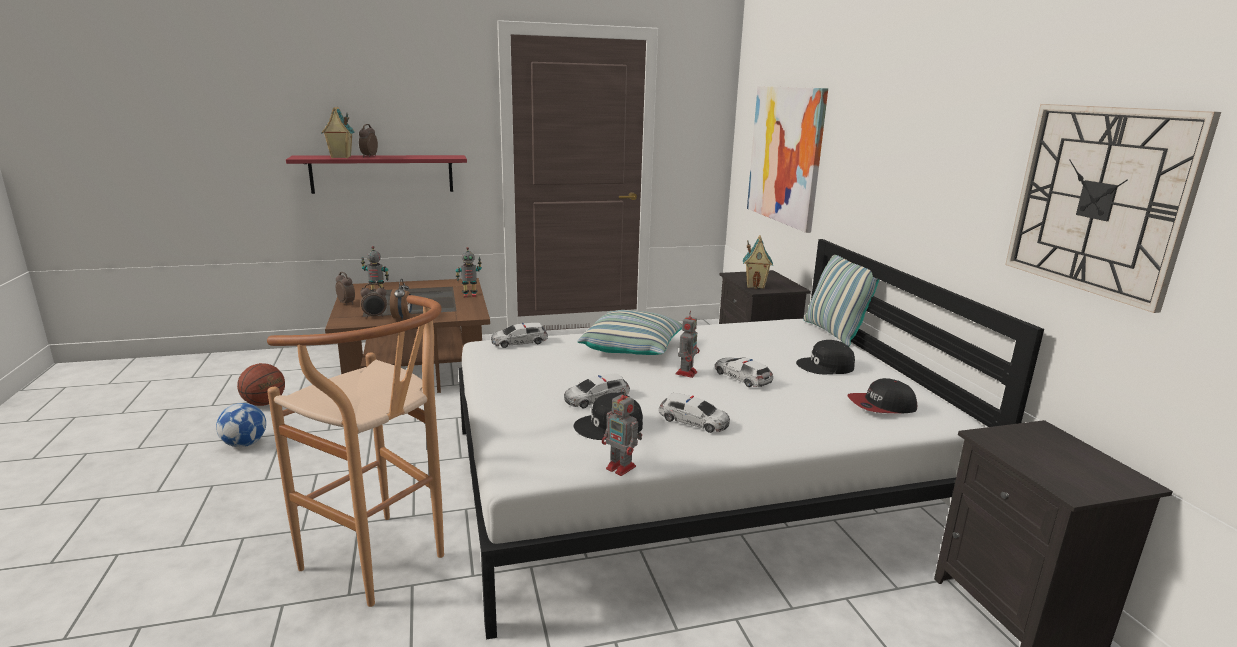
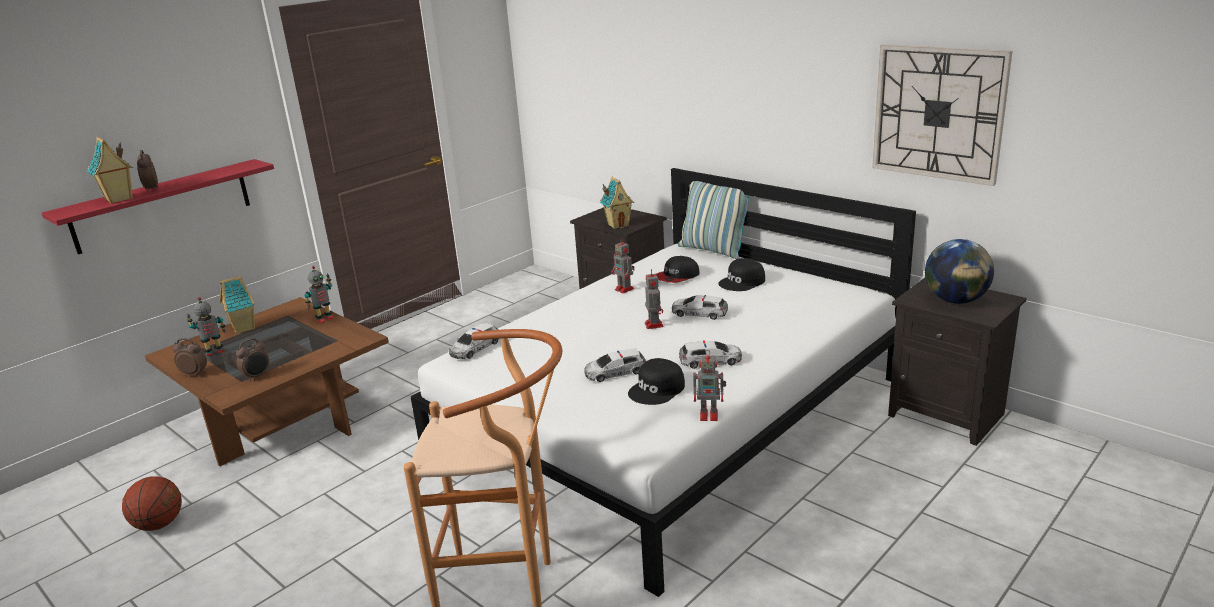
camera: 30 degrees left, 5 degrees up
(245, 444) = (205, 570): football -> none
(402, 317) = (290, 366): alarm clock -> none
(416, 286) = (244, 328): none -> toy house
(596, 398) = (615, 372): toy car -> toy car turned 45 degrees clockwise
(633, 348) = (581, 318): pillow -> none
(703, 338) = (625, 289): none -> toy robot
(785, 155) = (600, 91): picture -> none
(881, 406) = (815, 301): cap -> cap (676, 277)
(1050, 458) = (955, 300): none -> globe

